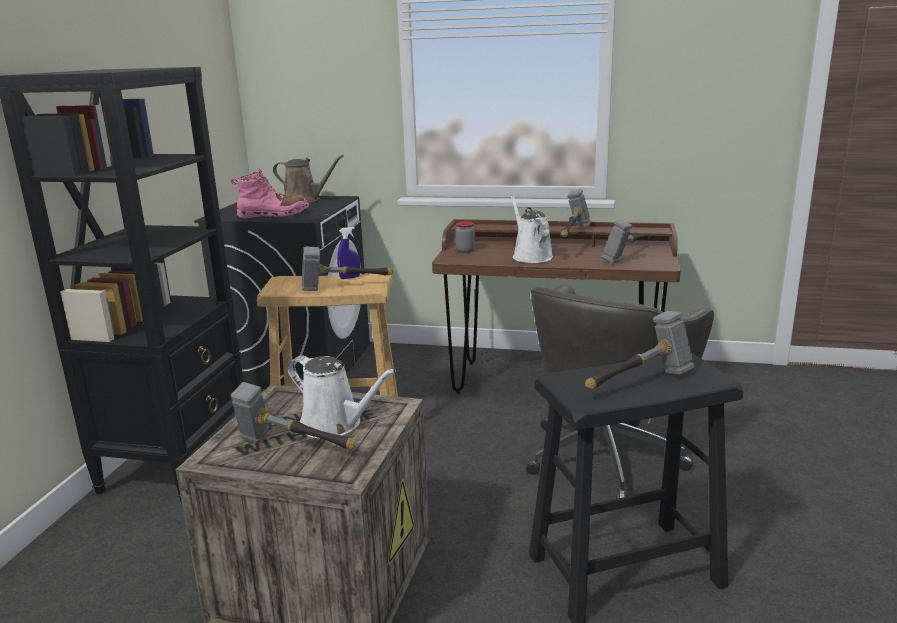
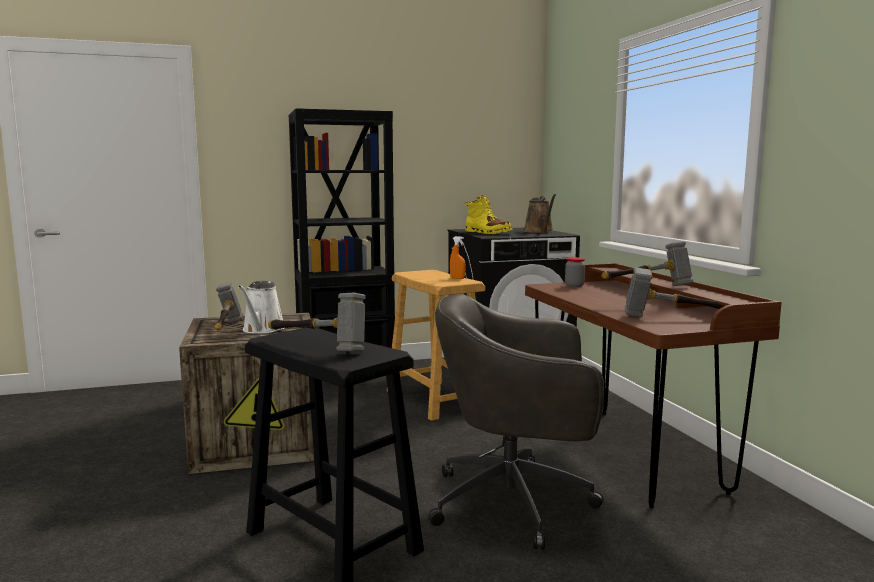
camera: 60 degrees right, 10 degrees down
(273, 214) = (487, 233): pink boot -> yellow boot
(344, 287) = (434, 280): hammer -> none
(350, 277) = (457, 278): blue spray bottle -> orange spray bottle
(530, 256) = (597, 298): white watering can -> none

